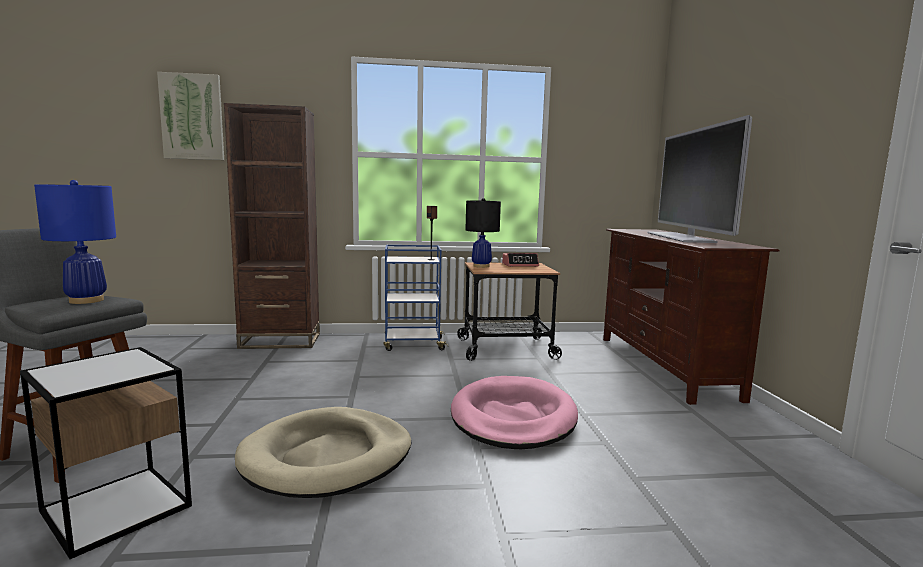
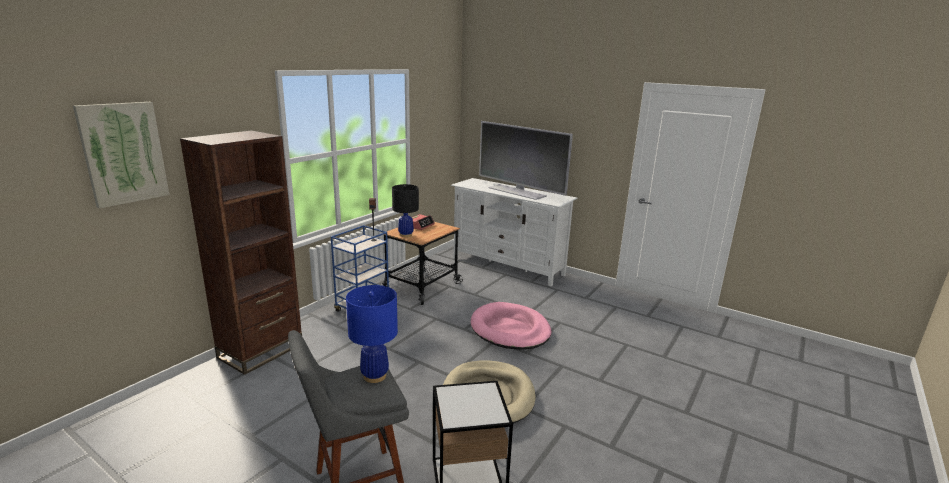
camera: 50 degrees left, 10 degrees up
(665, 366) = (508, 266): brown tv stand -> white tv stand

